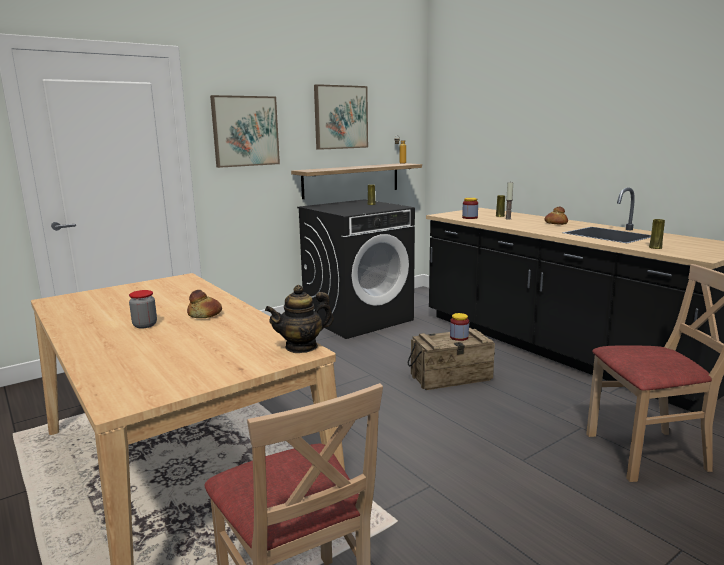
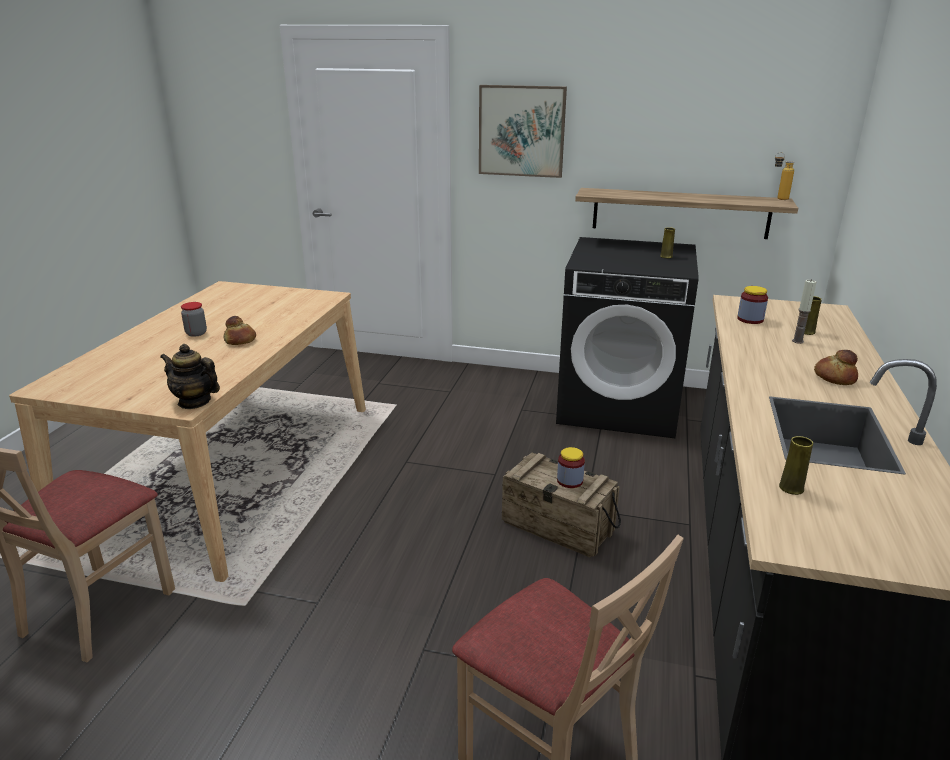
camera: 50 degrees right, 10 degrees up
(340, 117) = (674, 118): picture -> none

